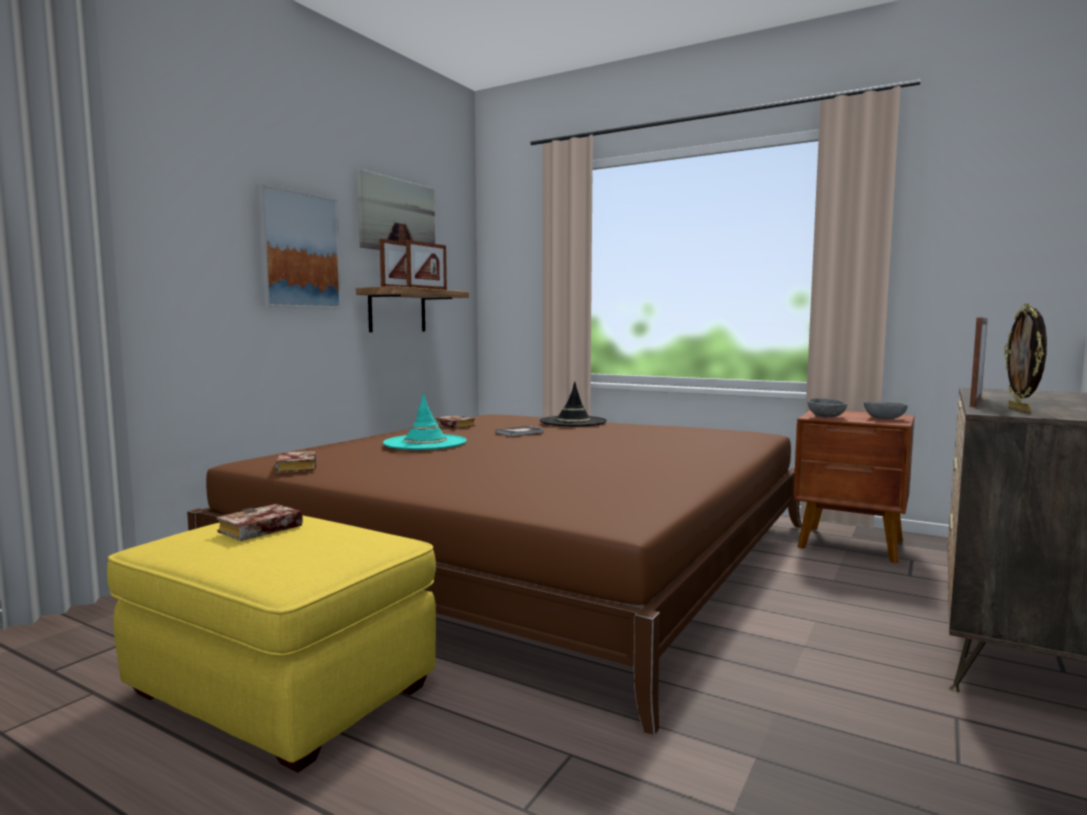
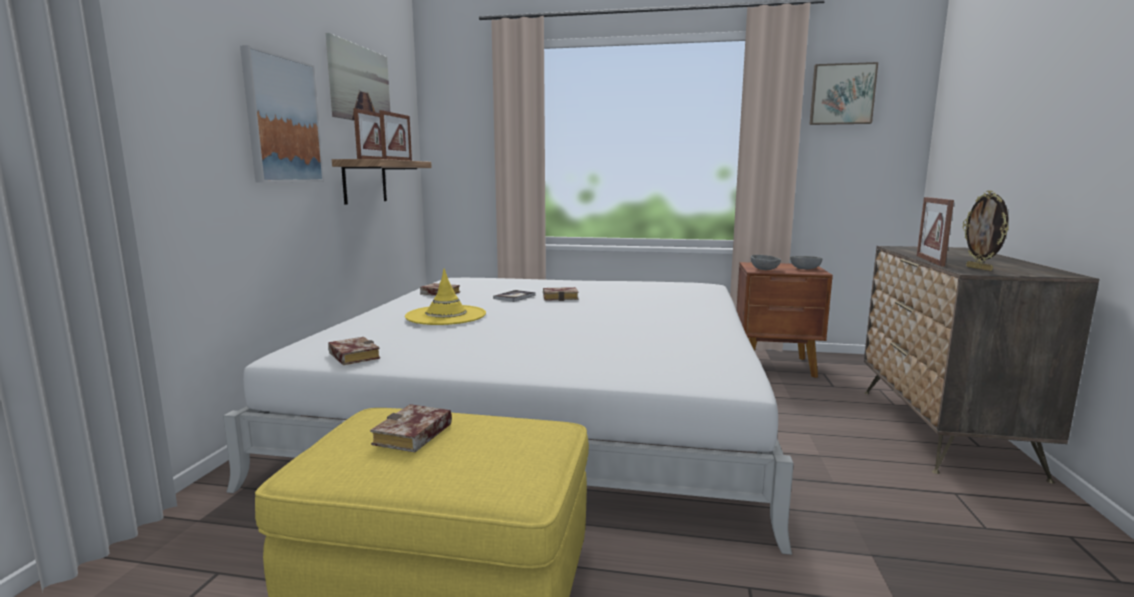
camera: 20 degrees left, 5 degrees up
(425, 443) = (446, 316): turquoise hat -> yellow hat
(532, 551) = (547, 404): brown bed -> white bed
(567, 436) = (561, 297): none -> book
(573, 422) = (543, 282): black hat -> none
(955, 196) = (842, 94): none -> picture

